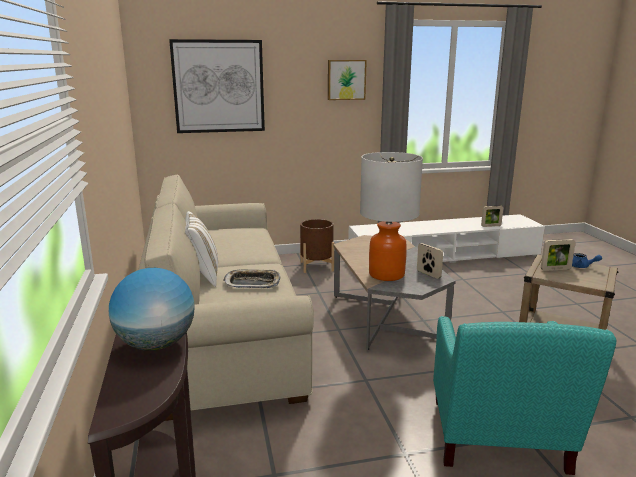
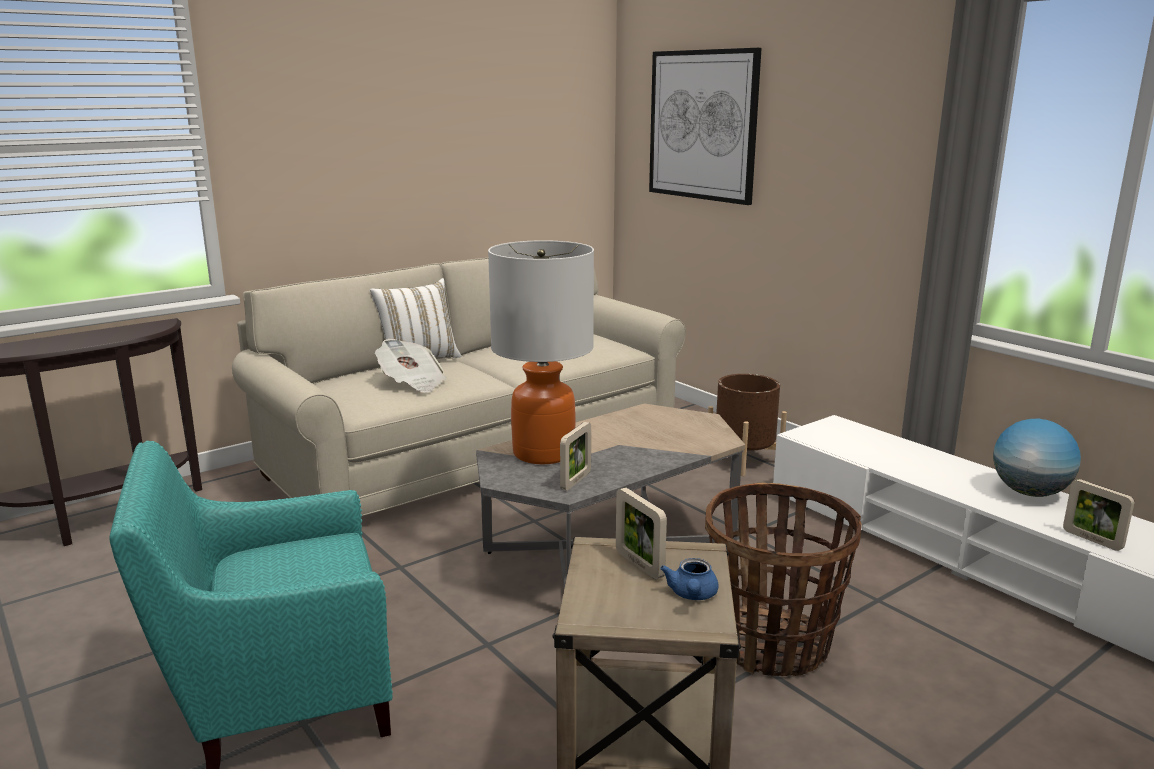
camera: 65 degrees right, 0 degrees up
(156, 344) = (84, 340): globe -> globe (1030, 492)
(252, 283) = (412, 383): tray -> newspaper
(346, 79) = (888, 123): picture -> none
(488, 305) = (772, 645): none -> basket

